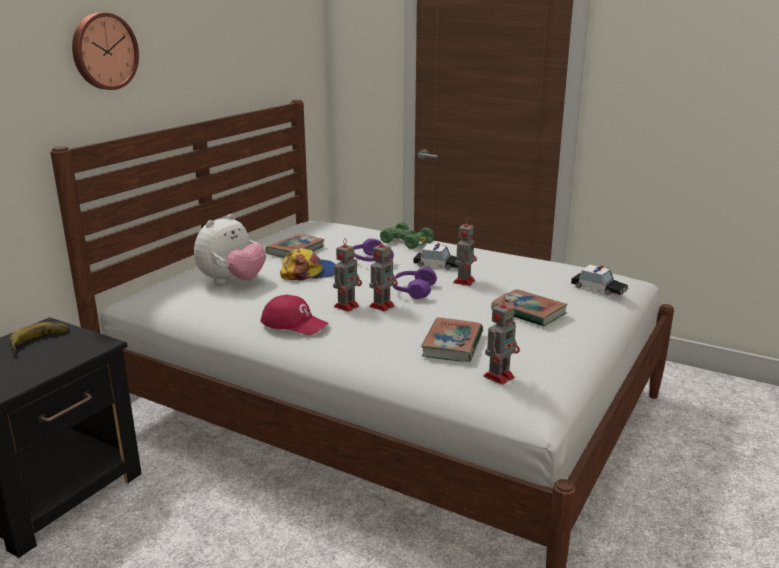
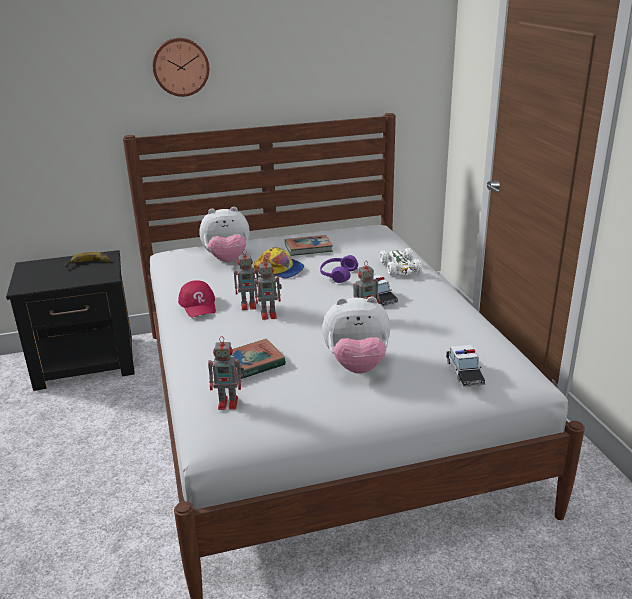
camera: 45 degrees right, 5 degrees up
(407, 242) = (400, 268): green toy car -> white toy car
(413, 291) = (313, 311): purple headphones -> none
(528, 312) = (357, 365): book -> plush toy

